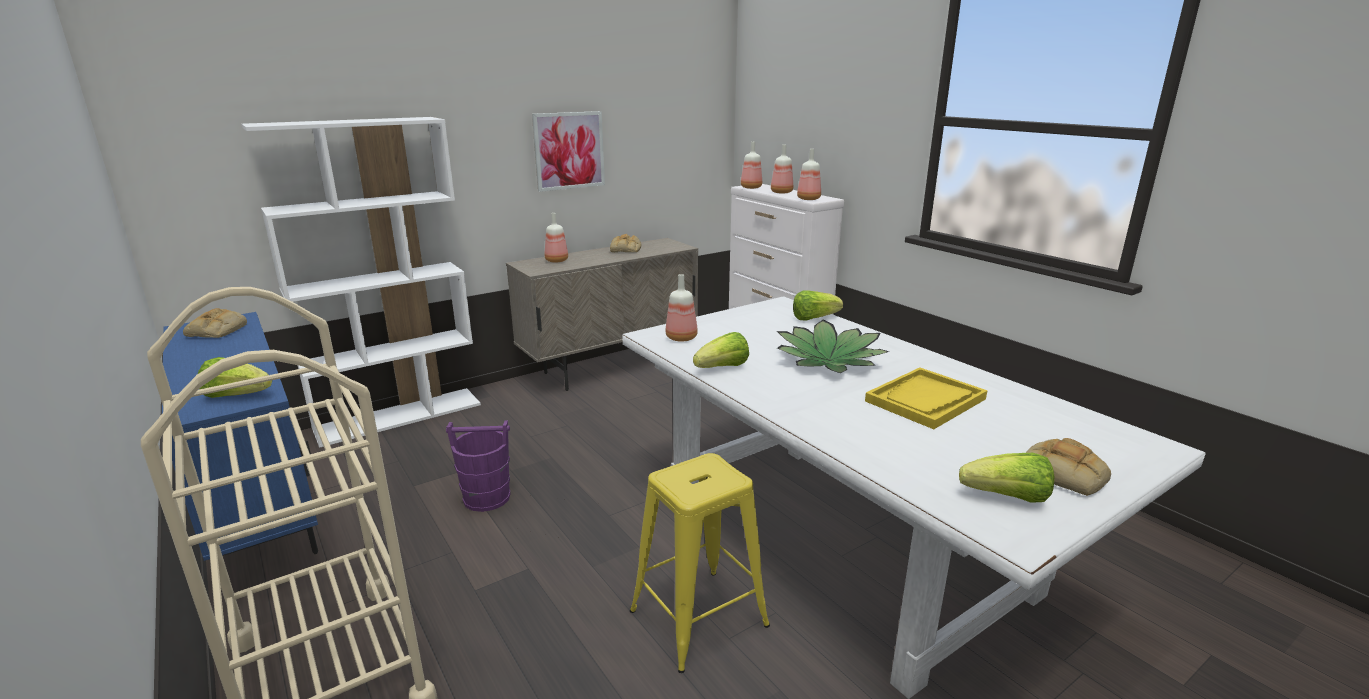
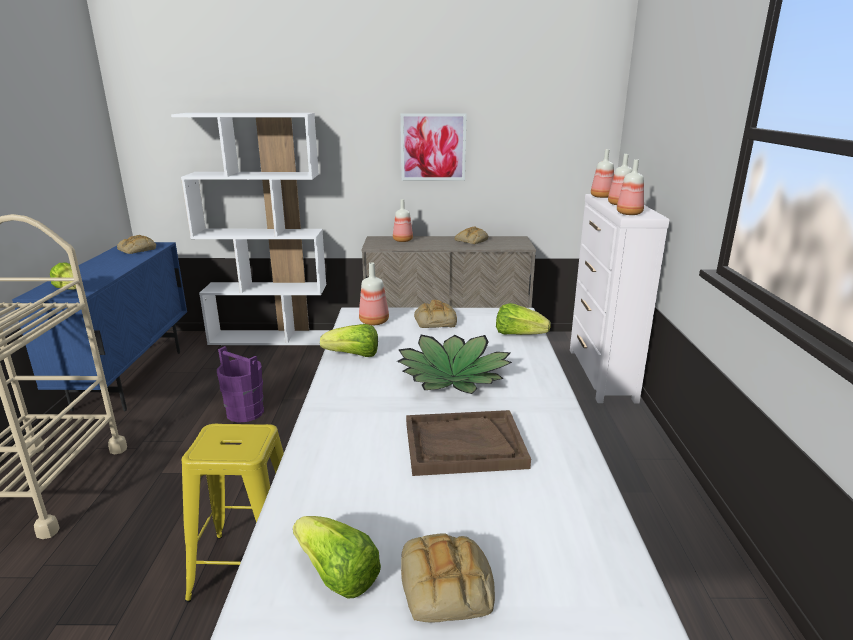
camera: 35 degrees right, 0 degrees up
(730, 324) = (435, 320): none -> bread
(925, 400) = (464, 445): yellow tray -> brown tray

